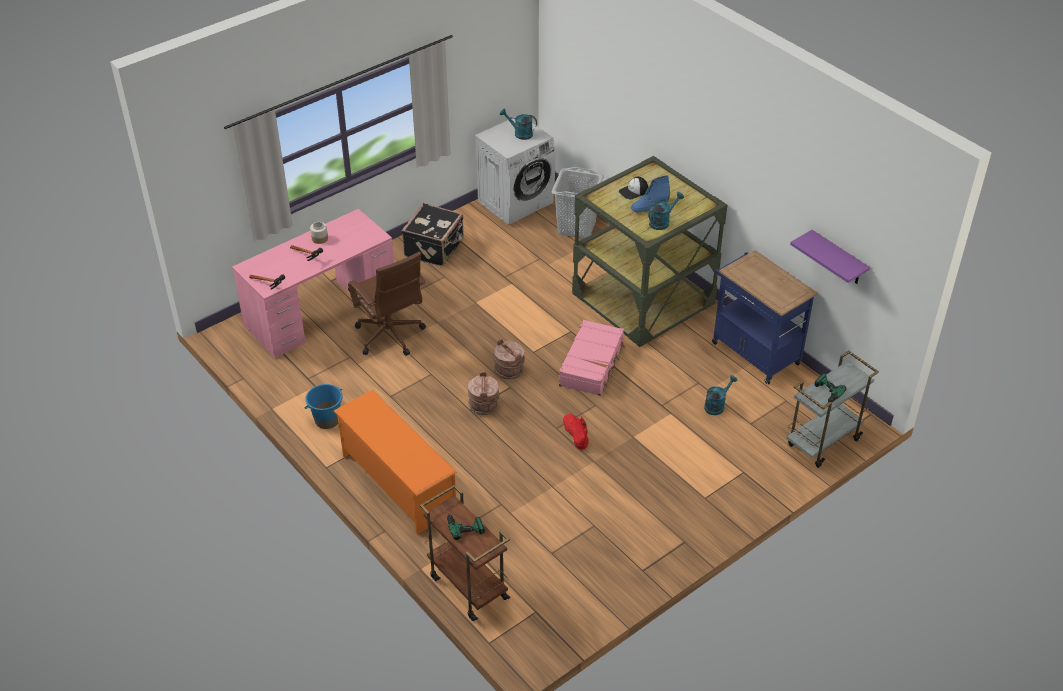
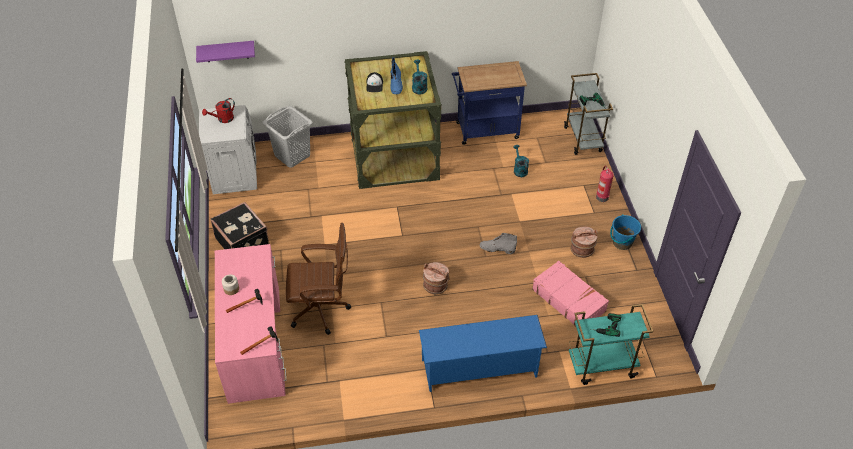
camera: 60 degrees left, 5 degrees up
(327, 420) = (383, 387): blue bucket -> blue bucket (622, 242)
(397, 483) = (479, 368): orange shoe rack -> blue shoe rack
(467, 586) = (601, 368): brown cart -> turquoise cart
(509, 370) = (411, 256): brown bucket -> brown bucket (582, 249)
(520, 134) = (223, 119): turquoise watering can -> red watering can
(575, 433) = (497, 249): red boot -> grey boot
(592, 364) = (438, 211): pink suitcase -> pink suitcase (569, 300)
(738, 496) = (601, 197): none -> fire extinguisher
(838, 258) = (530, 28): purple shelf -> purple shelf (226, 51)

